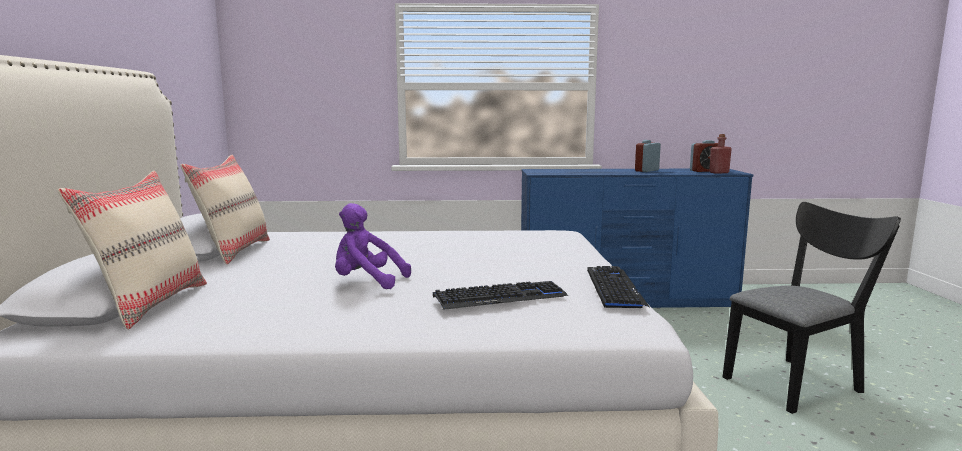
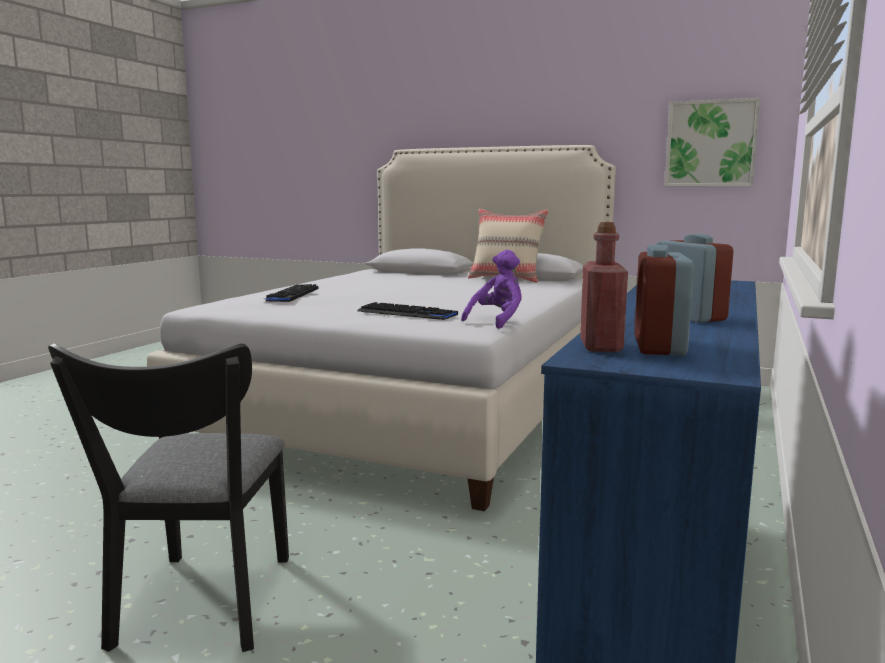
camera: 115 degrees right, 0 degrees up
(150, 304) = (399, 273): beige pillow -> none
(194, 79) = (711, 143): none -> picture
(366, 282) = (378, 288): purple plush toy -> purple plush toy (497, 321)
(614, 288) = (258, 311): keyboard -> keyboard (407, 313)

